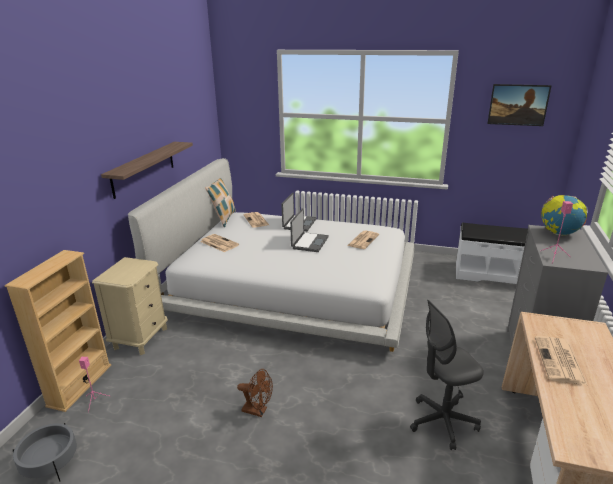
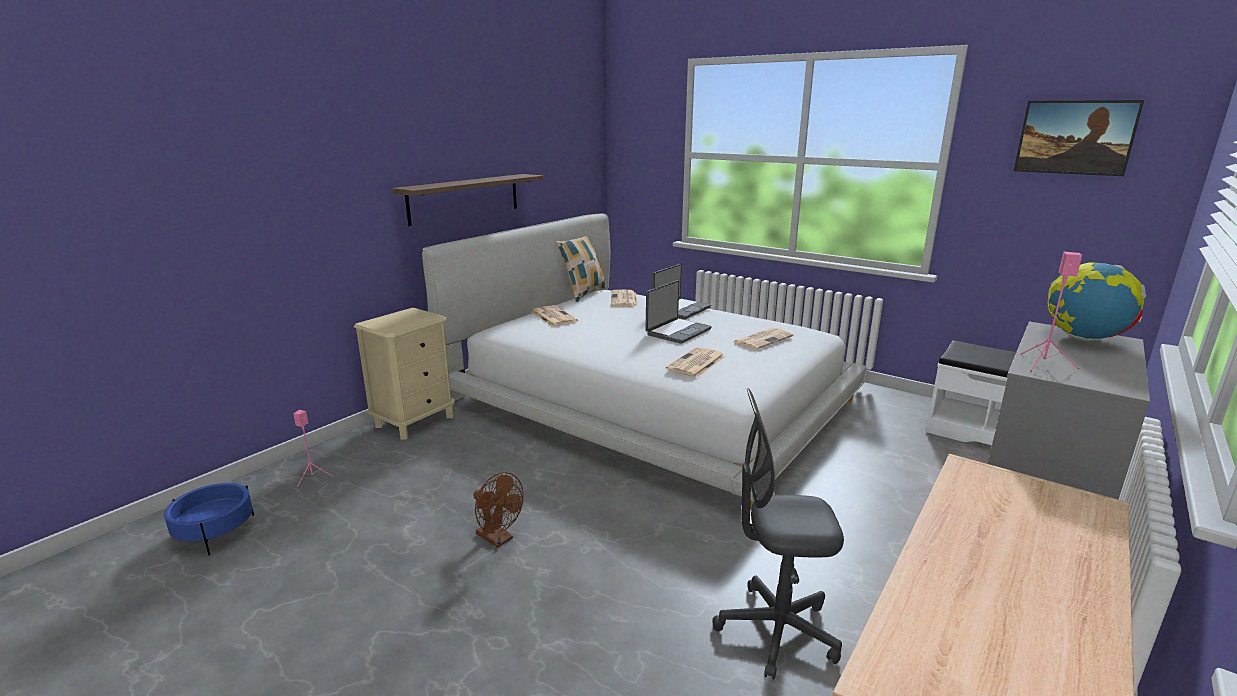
camera: 20 degrees right, 5 degrees down
(50, 463) = (215, 532): grey planter -> blue planter
(80, 385) = (310, 457): beige bookcase -> none
(560, 361) = (973, 538): newspaper -> newspaper (696, 363)

